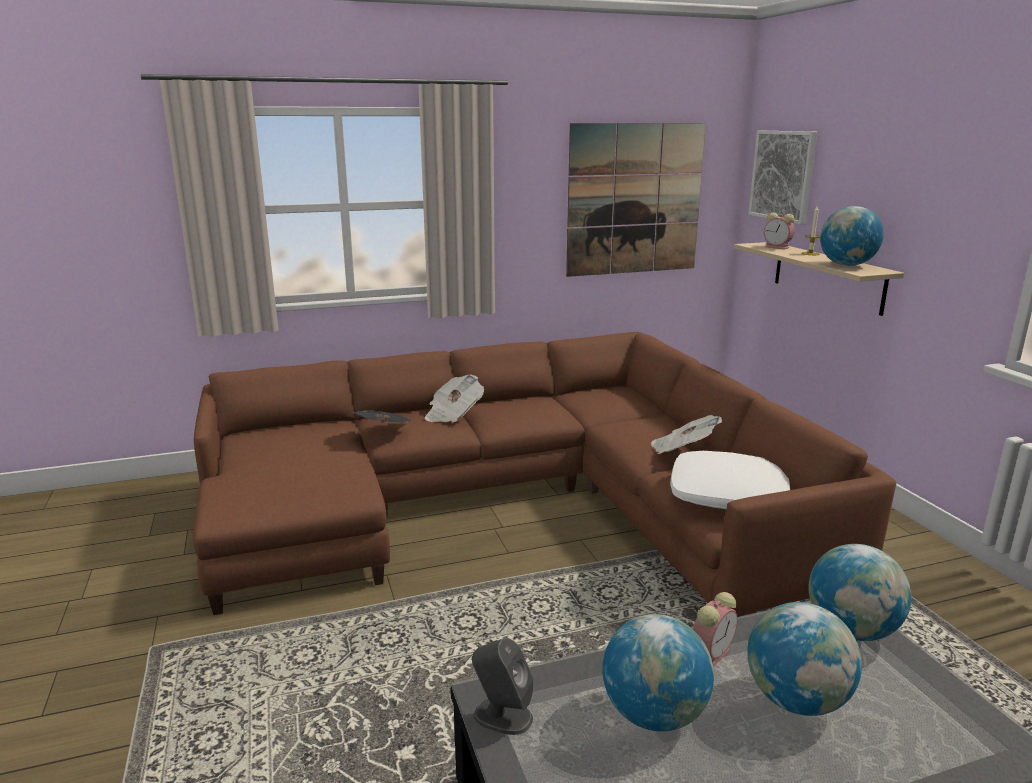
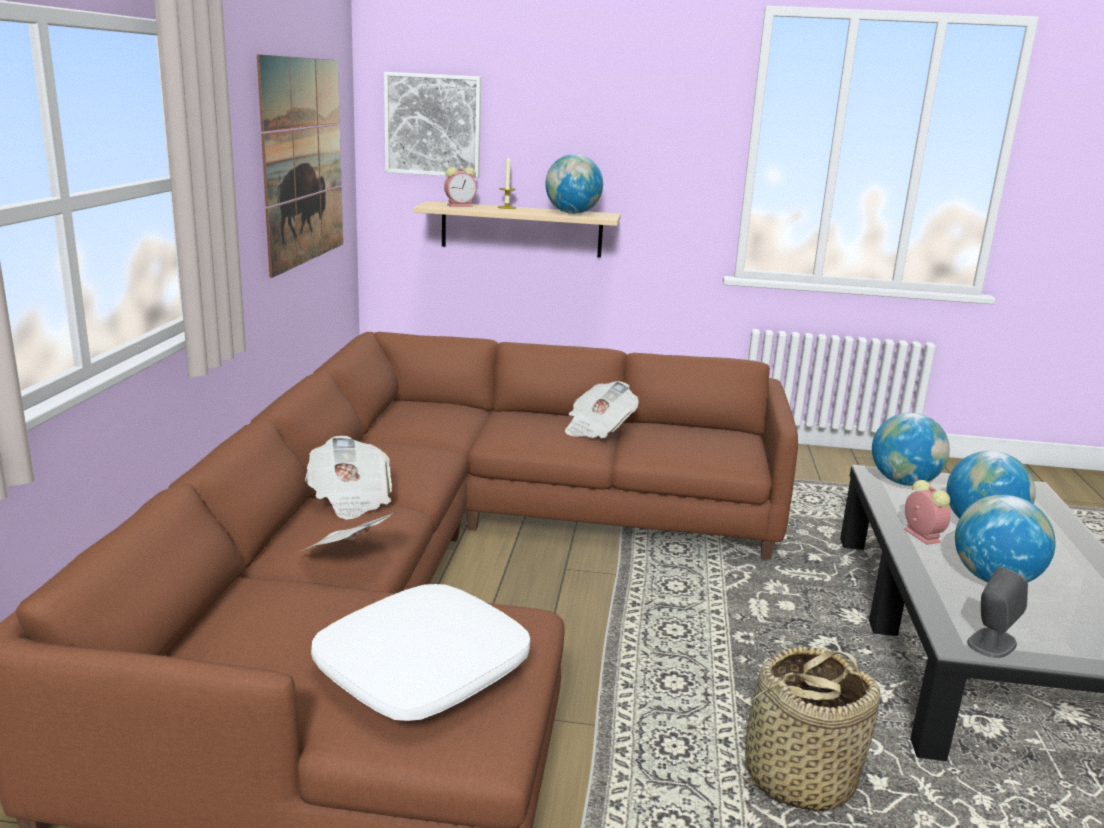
camera: 65 degrees left, 0 degrees up
(389, 705) = (797, 777): none -> basket
(728, 495) = (702, 443): white pillow -> white pillow (422, 668)

